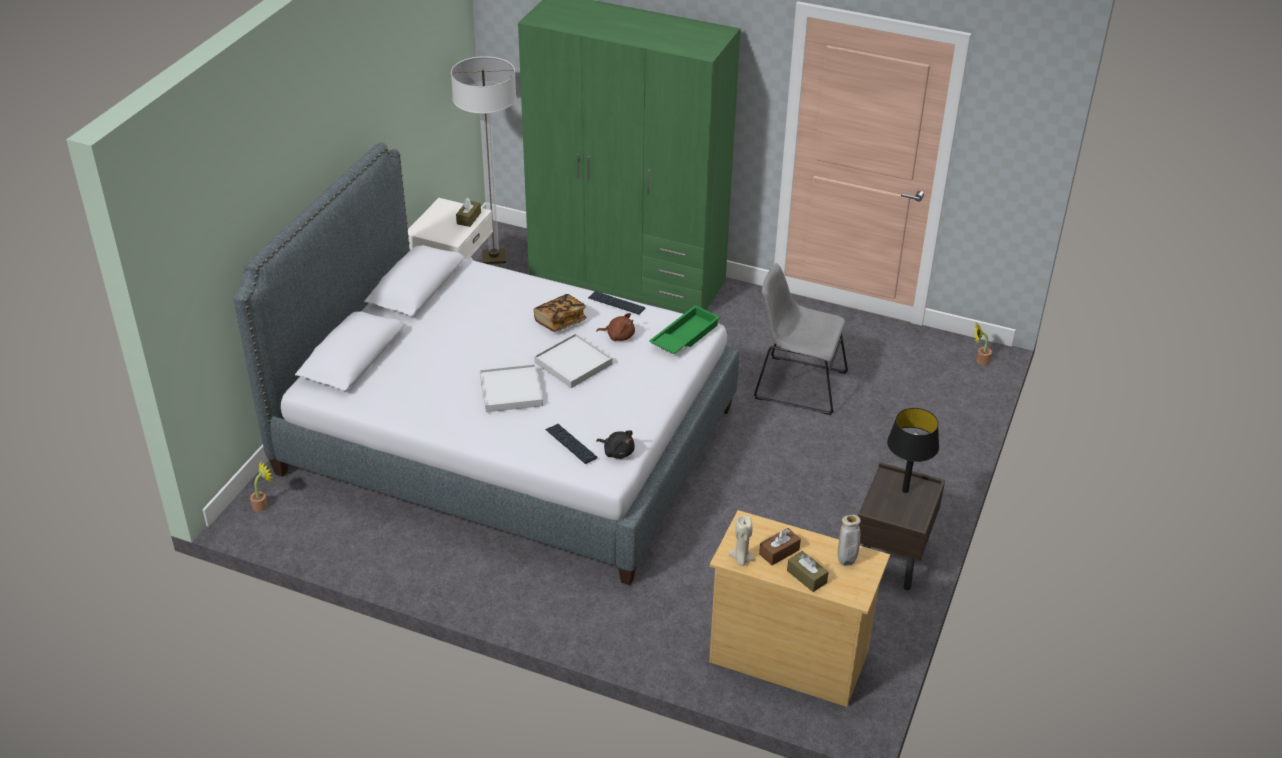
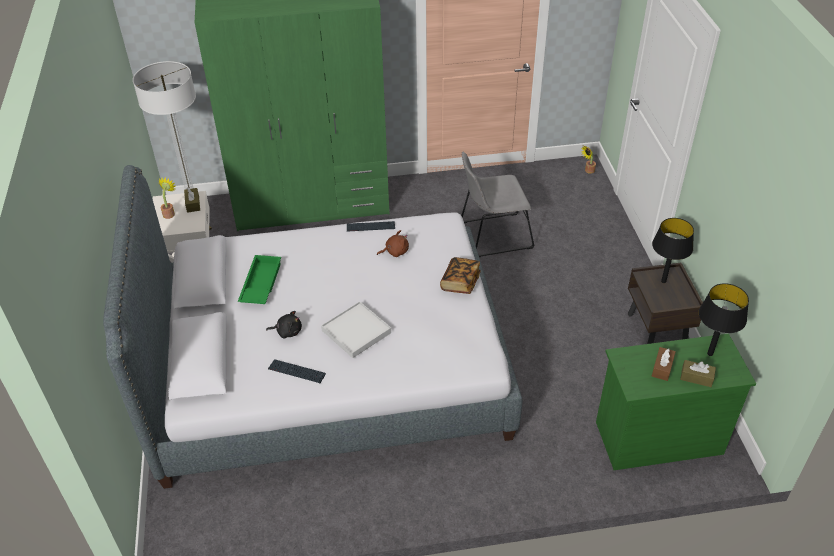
camera: 30 degrees left, 5 degrees up
(263, 505) = (175, 521): potted plant -> potted plant (170, 213)
(560, 321) = (342, 258): book -> book (460, 282)
(571, 444) = (440, 354): keyboard -> keyboard (297, 372)
(573, 363) = (382, 288): white tray -> none
(617, 452) = (477, 344): black plush toy -> black plush toy (287, 331)
(684, 336) = (441, 232): green tray -> green tray (260, 284)
(741, 559) = (644, 387): beige candle -> none
(788, 656) = (658, 437): beige dresser -> green dresser
(846, 563) = (710, 354): beige vase -> black table lamp

